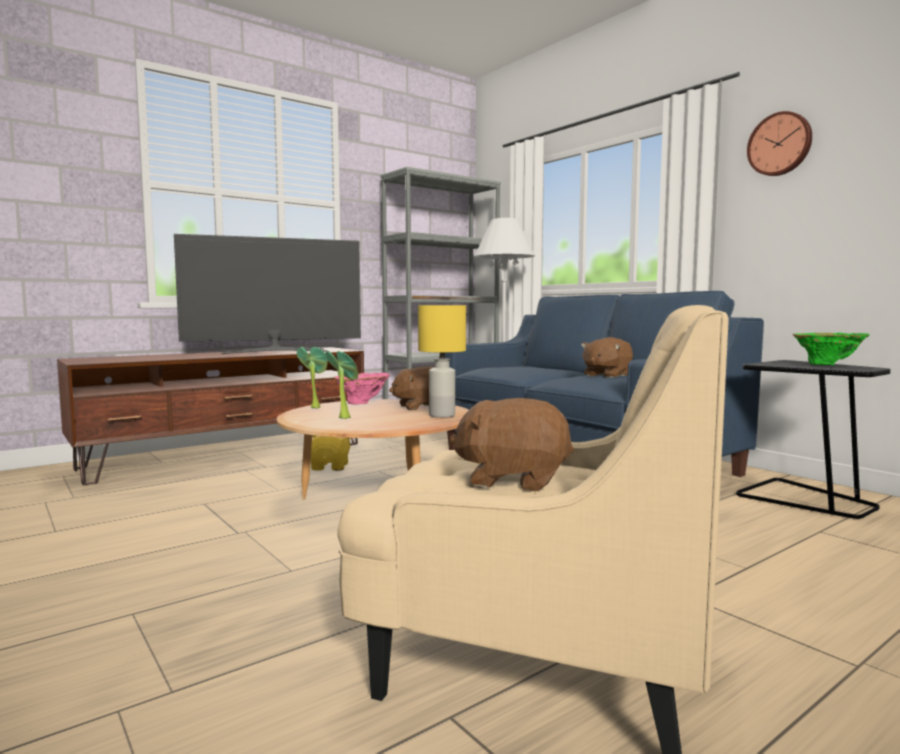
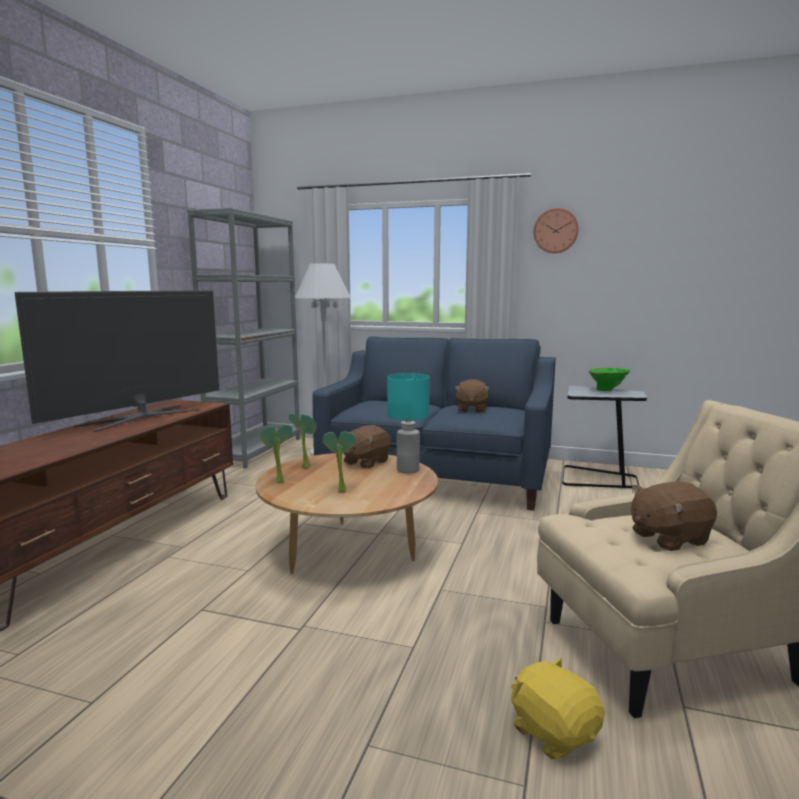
camera: 35 degrees left, 5 degrees up
(330, 467) = (250, 530): yellow plush toy -> yellow plush toy (553, 732)
(363, 403) = (305, 466): pink vase -> potted plant
(441, 415) = (407, 470): yellow table lamp -> turquoise table lamp

